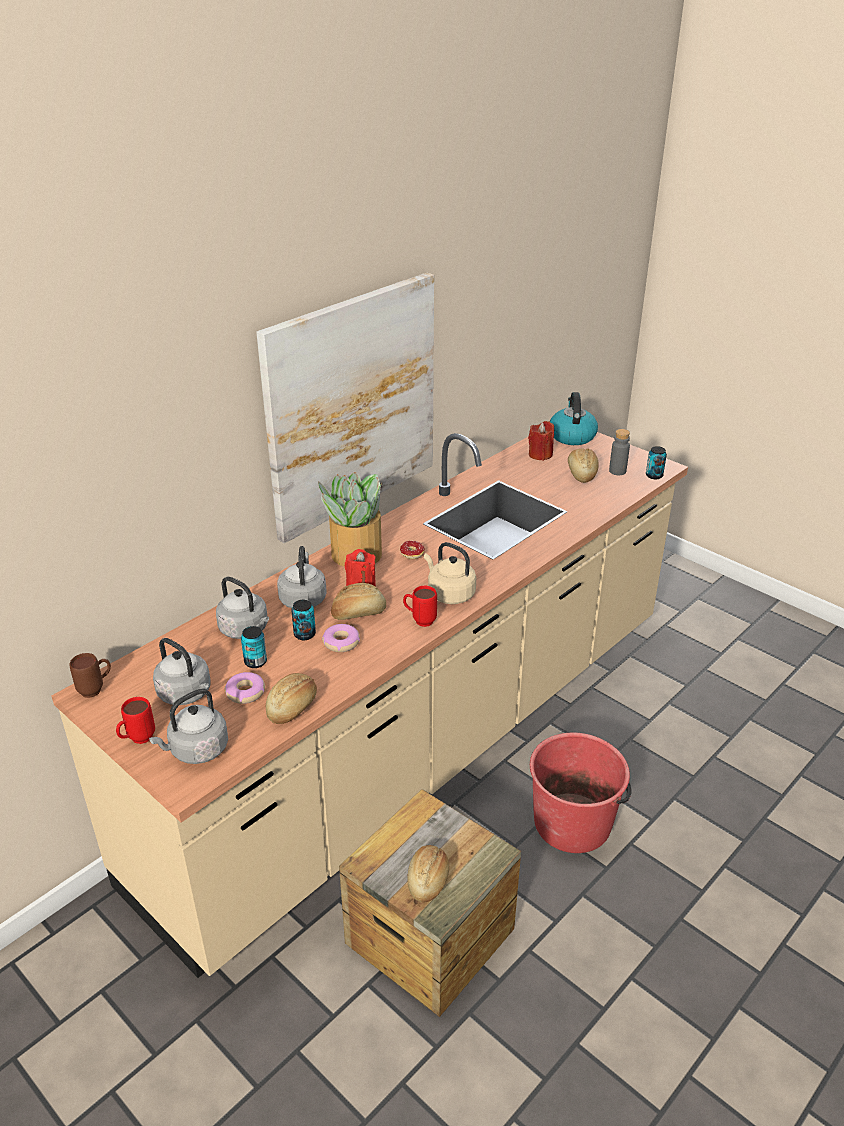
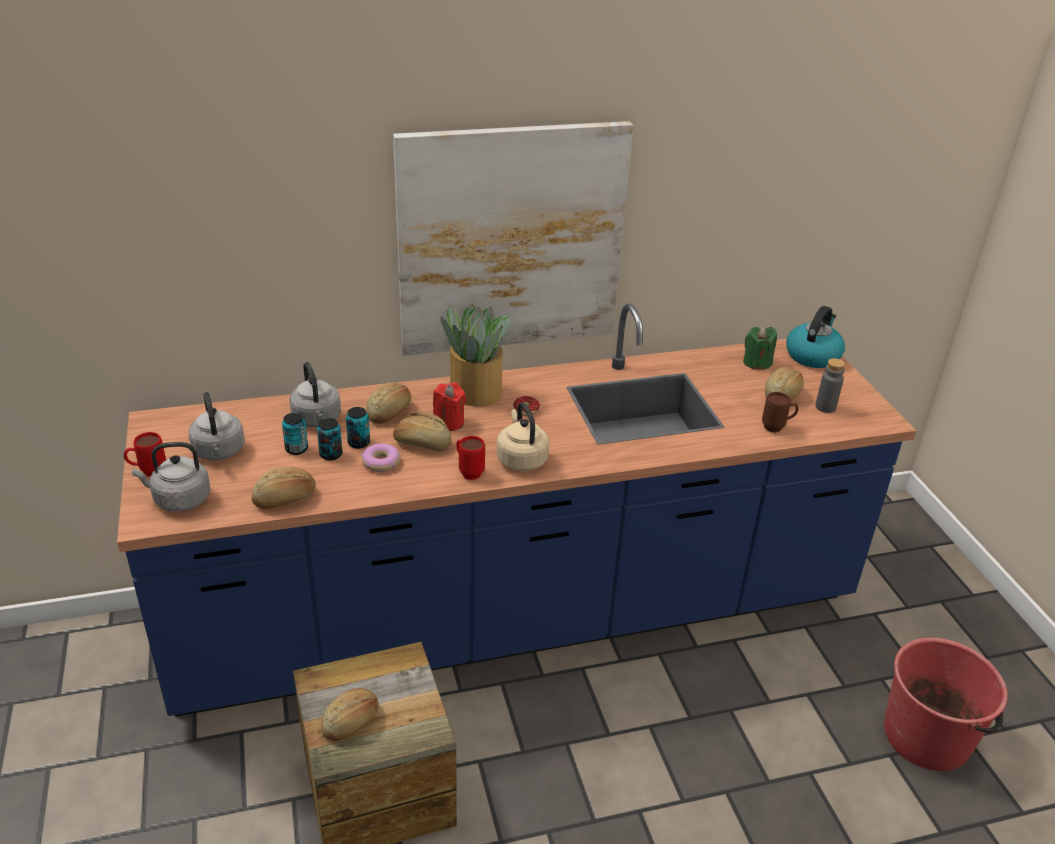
camera: 30 degrees right, 0 degrees up
(96, 689) = (162, 420): brown mug -> brown mug (777, 428)
(245, 692) = (262, 470): donut -> none
(303, 598) = (390, 412): grey kettle -> bread
(421, 743) = (518, 614): beige counter -> blue counter
(540, 454) = (757, 363): red candle -> green candle
(573, 822) = (598, 759): red bucket -> red bucket (927, 736)
(654, 475) = (863, 426): can -> can (331, 454)

